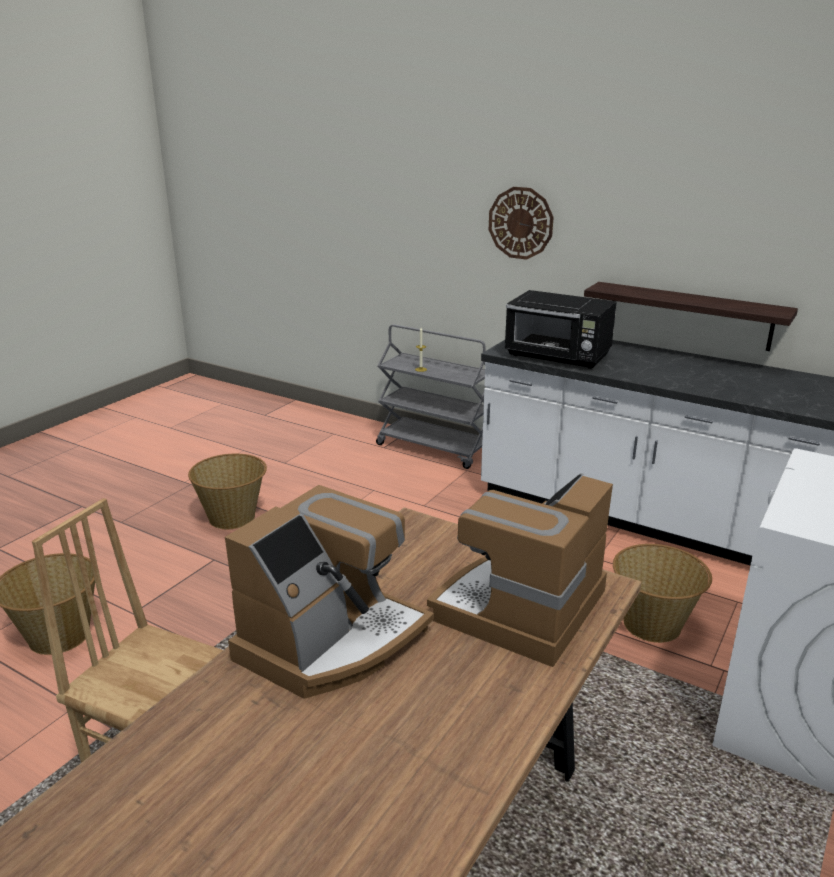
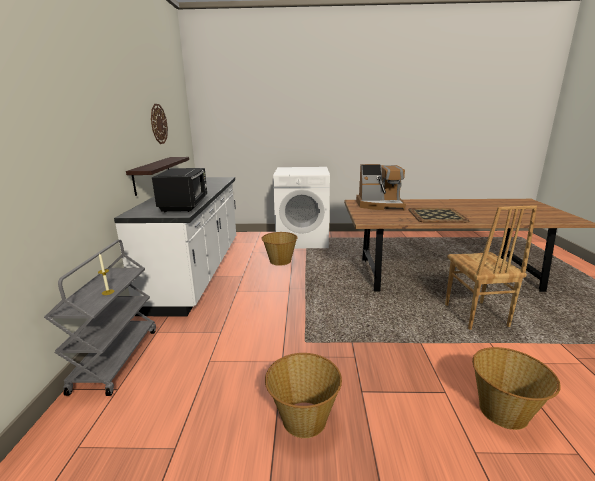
camera: 120 degrees left, 5 degrees down
(332, 641) = (436, 215): coffee machine -> tray
(520, 223) = (84, 142): wall clock -> wall clock (158, 124)

